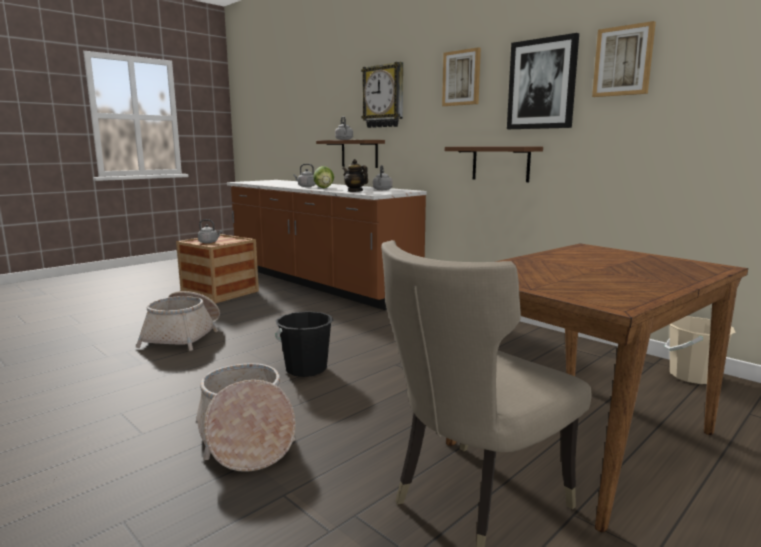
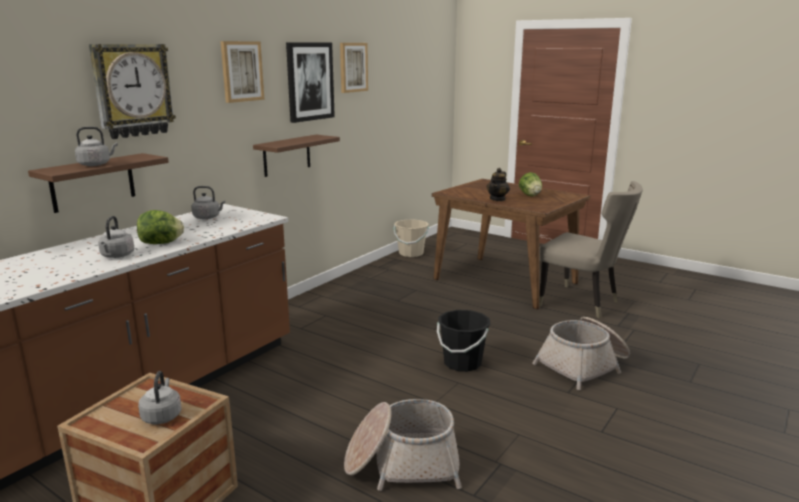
camera: 100 degrees left, 5 degrees up
(355, 191) = (228, 226): teapot -> teapot (497, 199)
(587, 277) = (530, 195): none -> lettuce

